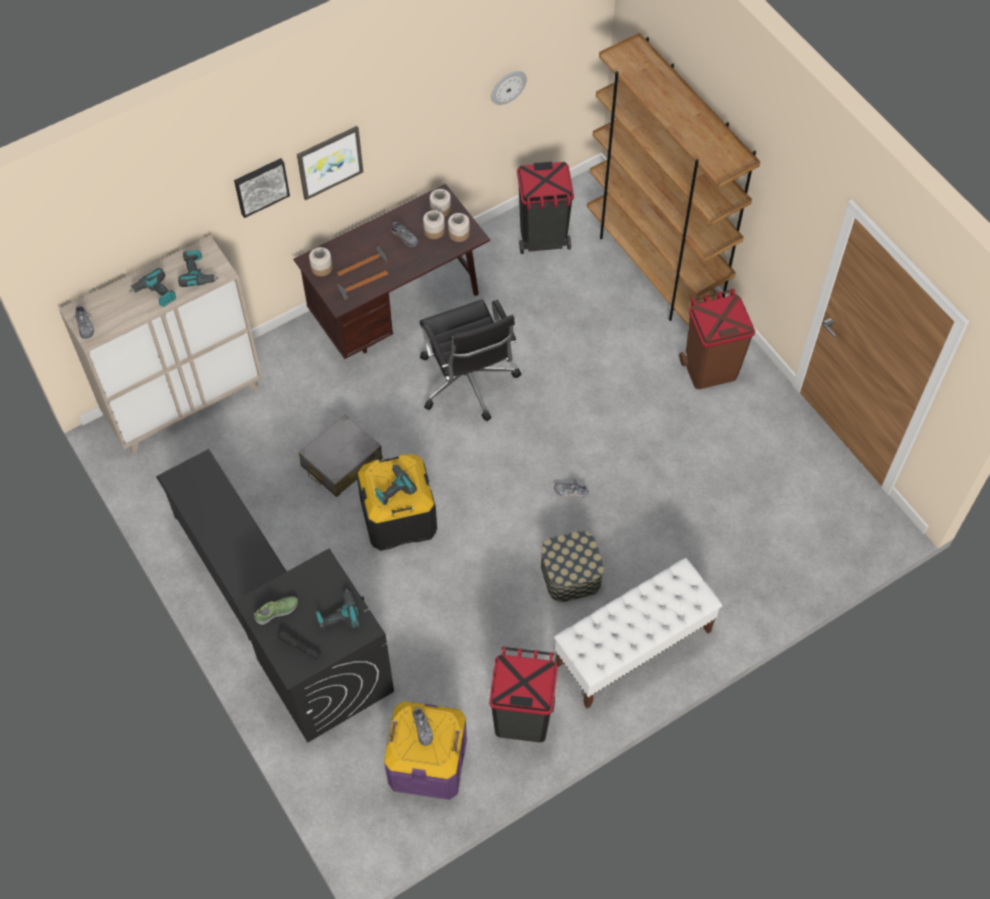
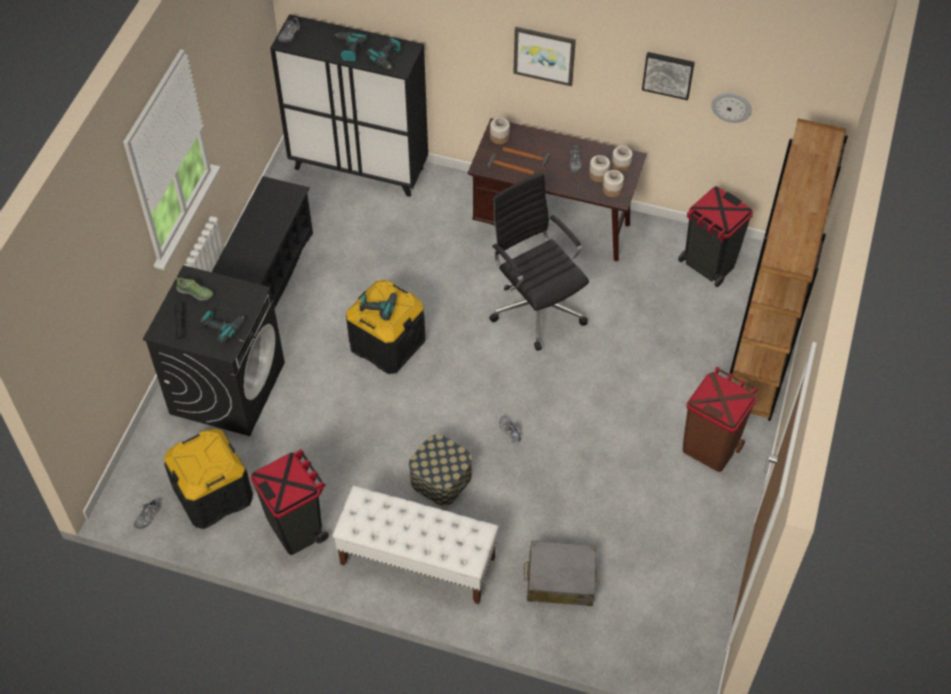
camera: 50 degrees right, 5 degrees down
(185, 403) = (359, 168): beige cabinet -> black cabinet
(261, 186) = (478, 33): picture -> picture (668, 74)
(341, 462) = (398, 281): grey suitcase -> grey suitcase (560, 579)
(422, 728) = (207, 453): shoe -> shoe (148, 516)
(427, 762) = (213, 494): purple storage box -> black storage box
(468, 383) = (536, 307): black office chair -> black office chair turned 120 degrees clockwise

